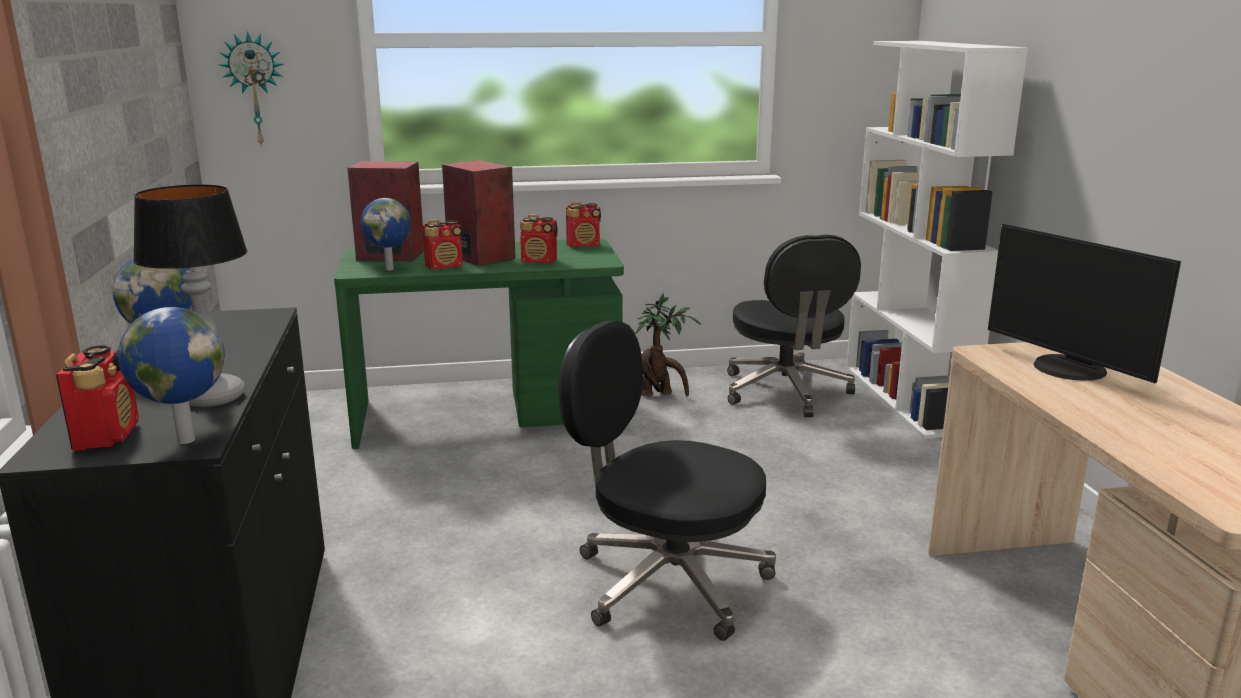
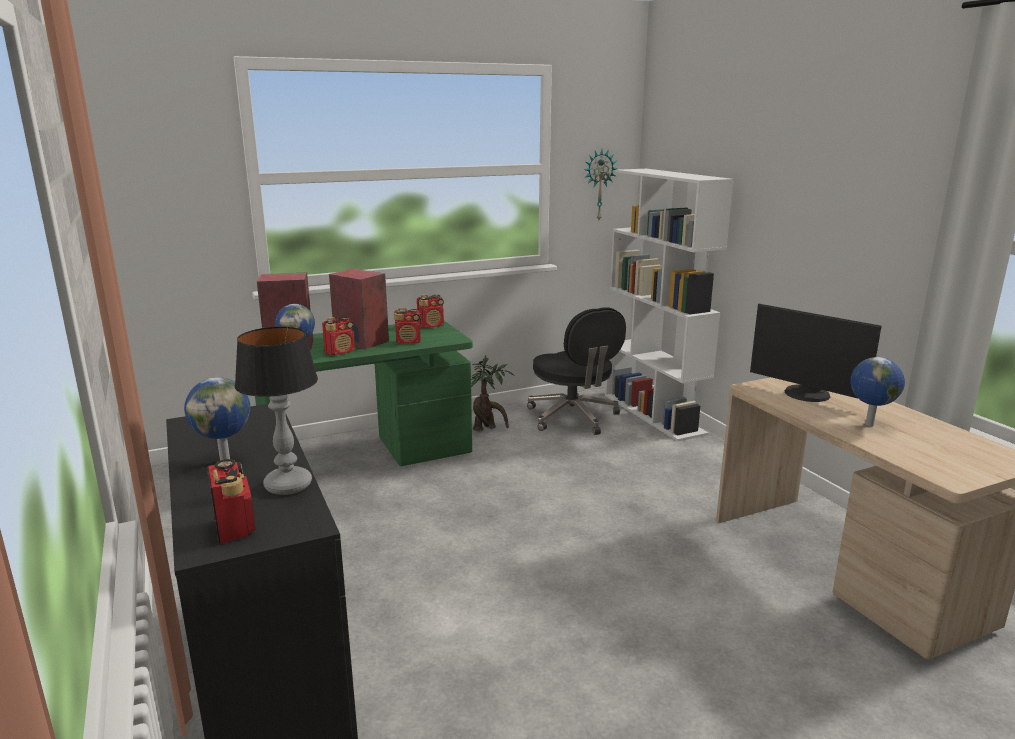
camera: 15 degrees left, 0 degrees up
(184, 440) = (300, 523): globe -> globe (868, 424)
(255, 90) = (163, 221): wall clock -> wall clock (598, 185)
(667, 581) = (560, 567): black office chair -> none

